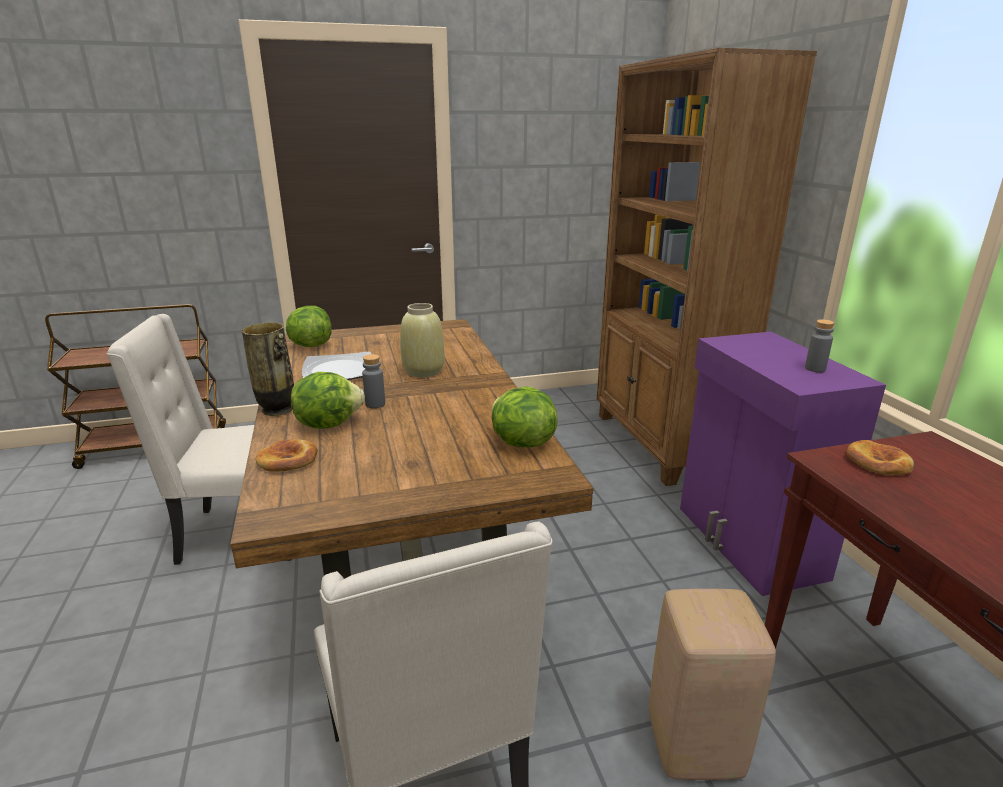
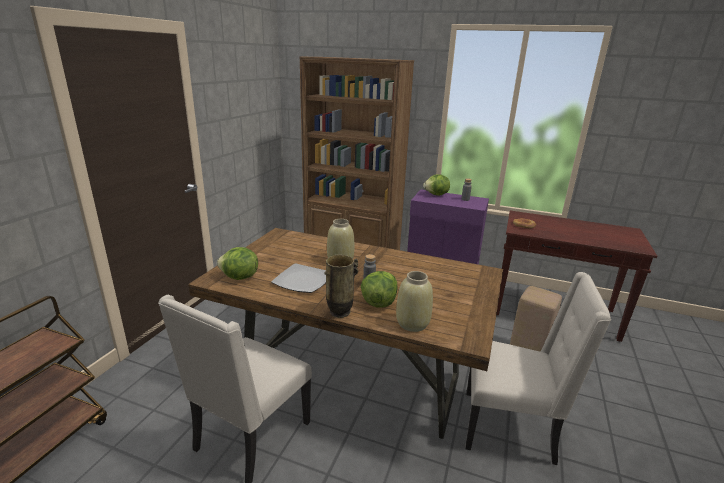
camera: 55 degrees left, 0 degrees up
(288, 460) = (413, 324): bread -> beige vase
(521, 443) = (453, 267): lettuce -> lettuce (436, 195)

